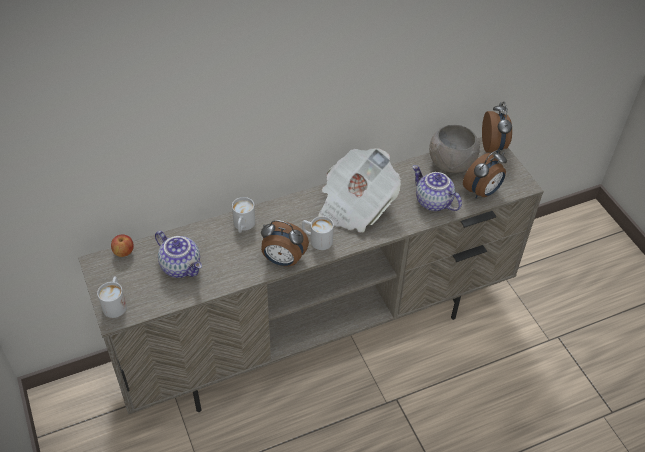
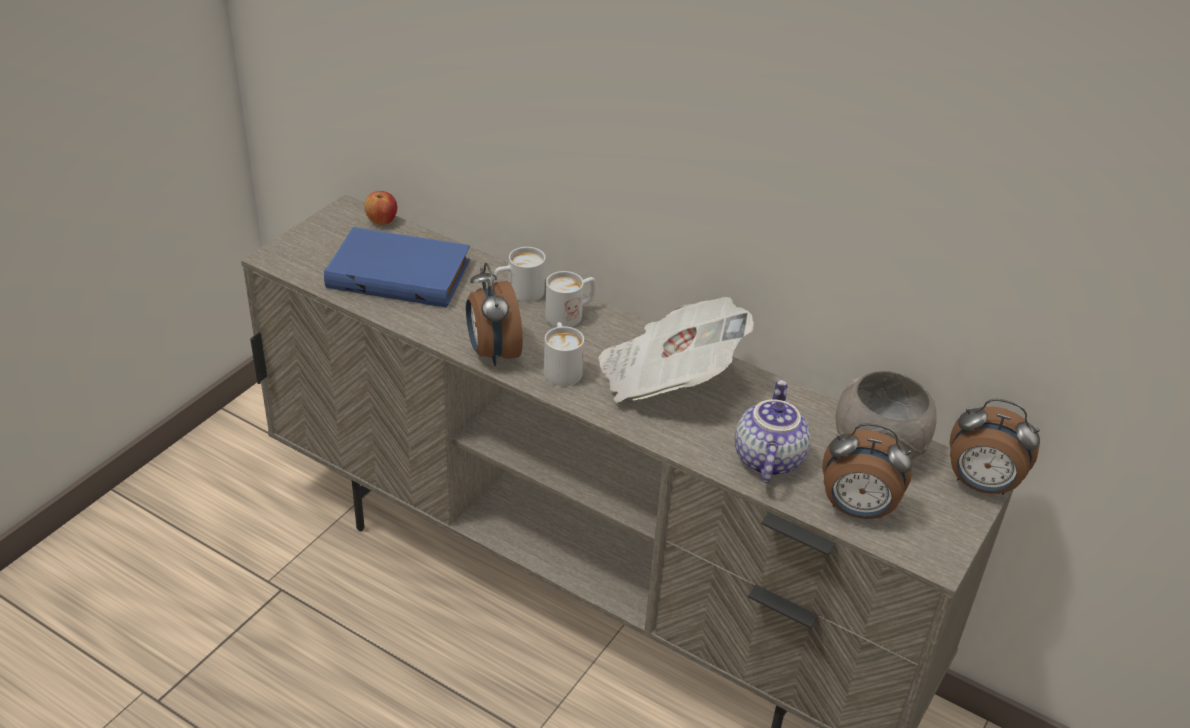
camera: 55 degrees right, 10 degrees down
(115, 303) = (297, 249): white mug -> white mug (571, 314)
(182, 266) = (401, 273): teapot -> blue book
(493, 146) = (980, 485): alarm clock -> alarm clock turned 60 degrees clockwise

